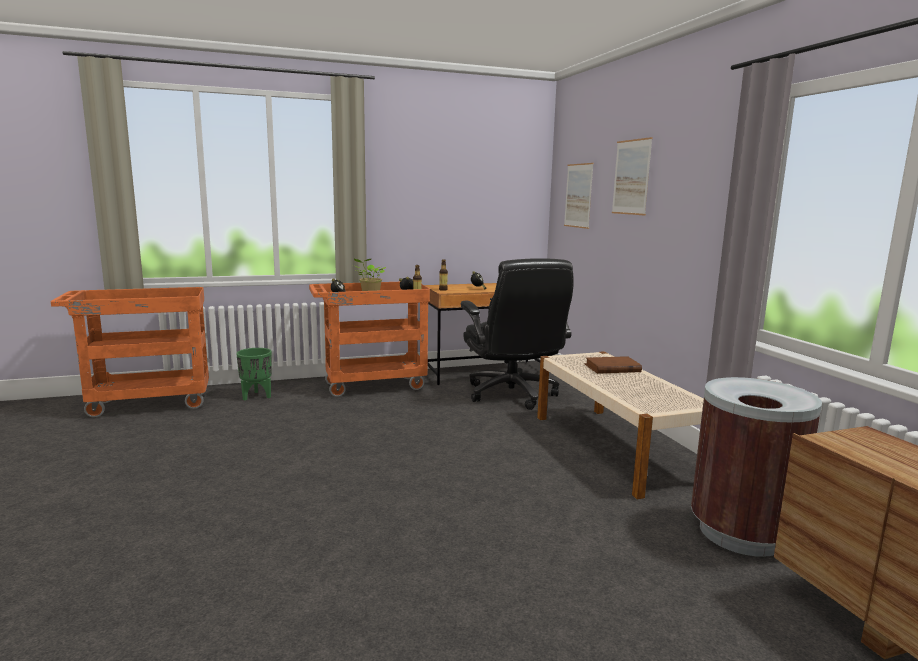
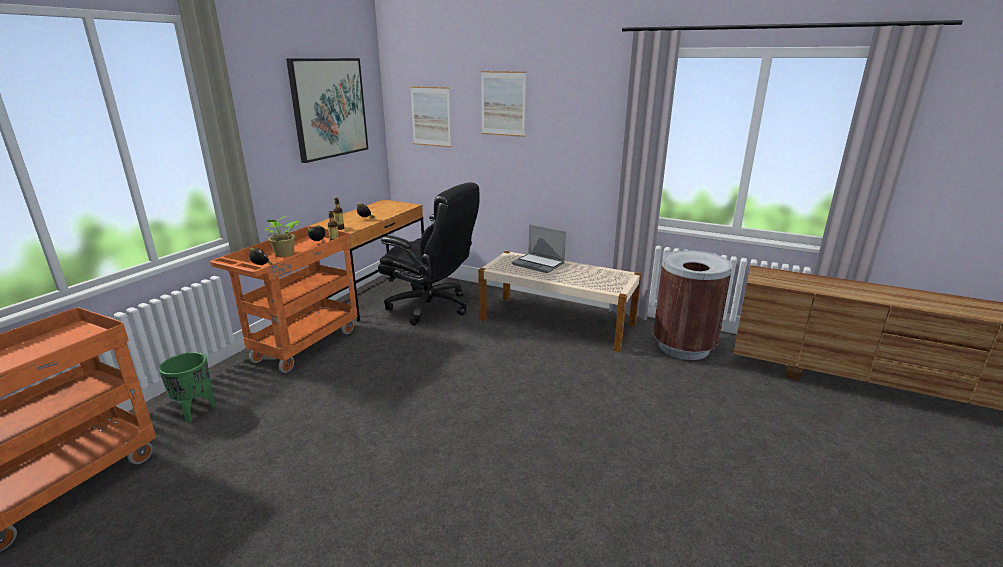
camera: 45 degrees left, 10 degrees up
(476, 181) = (329, 108): none -> picture
(612, 368) = (539, 264): brown book -> laptop

